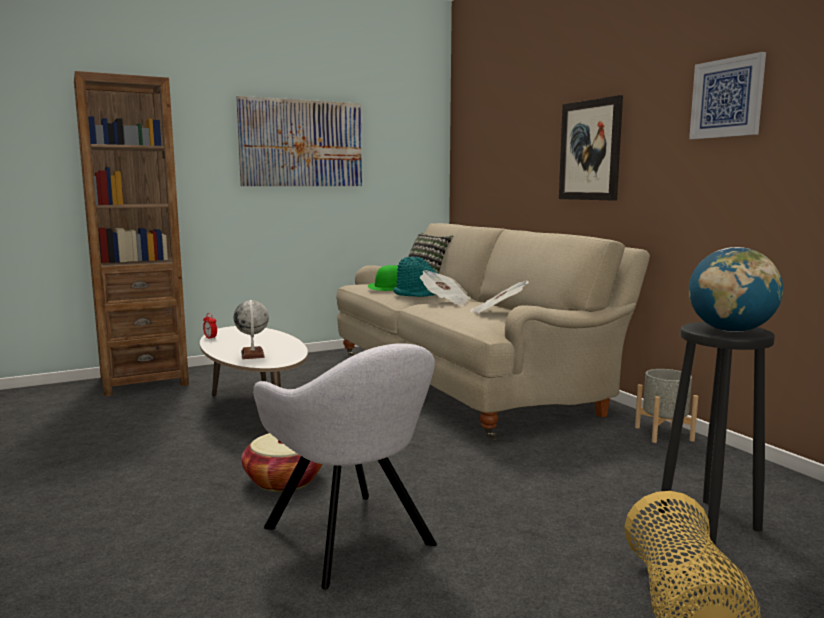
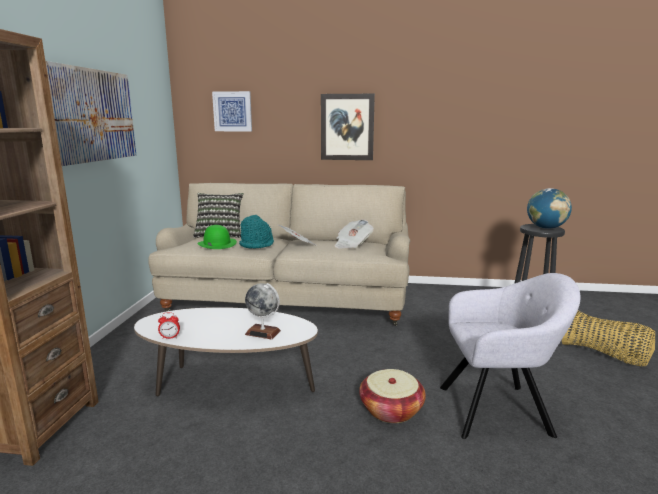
camera: 55 degrees left, 5 degrees up
(663, 433) = (431, 290): grey planter -> none
(727, 98) = (451, 104): picture -> picture (232, 111)

